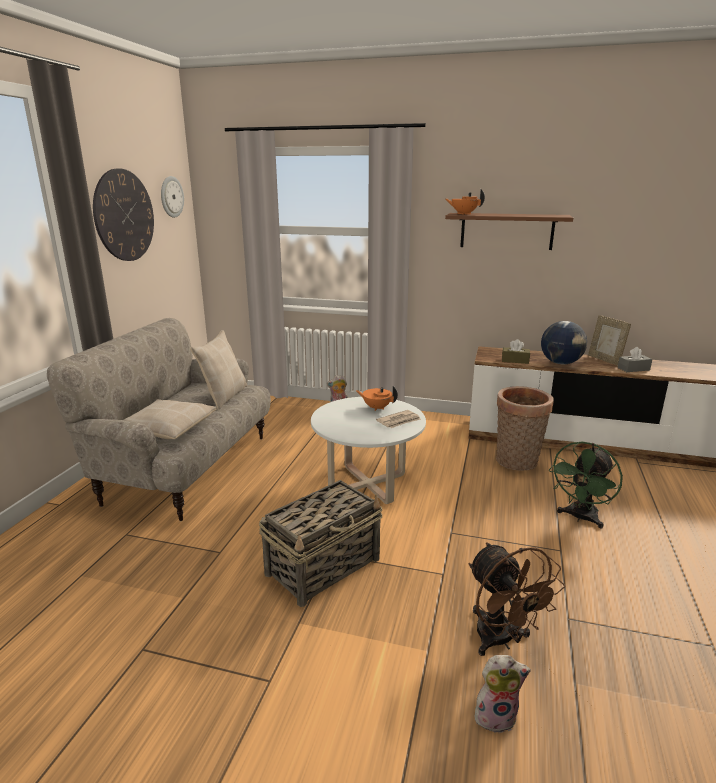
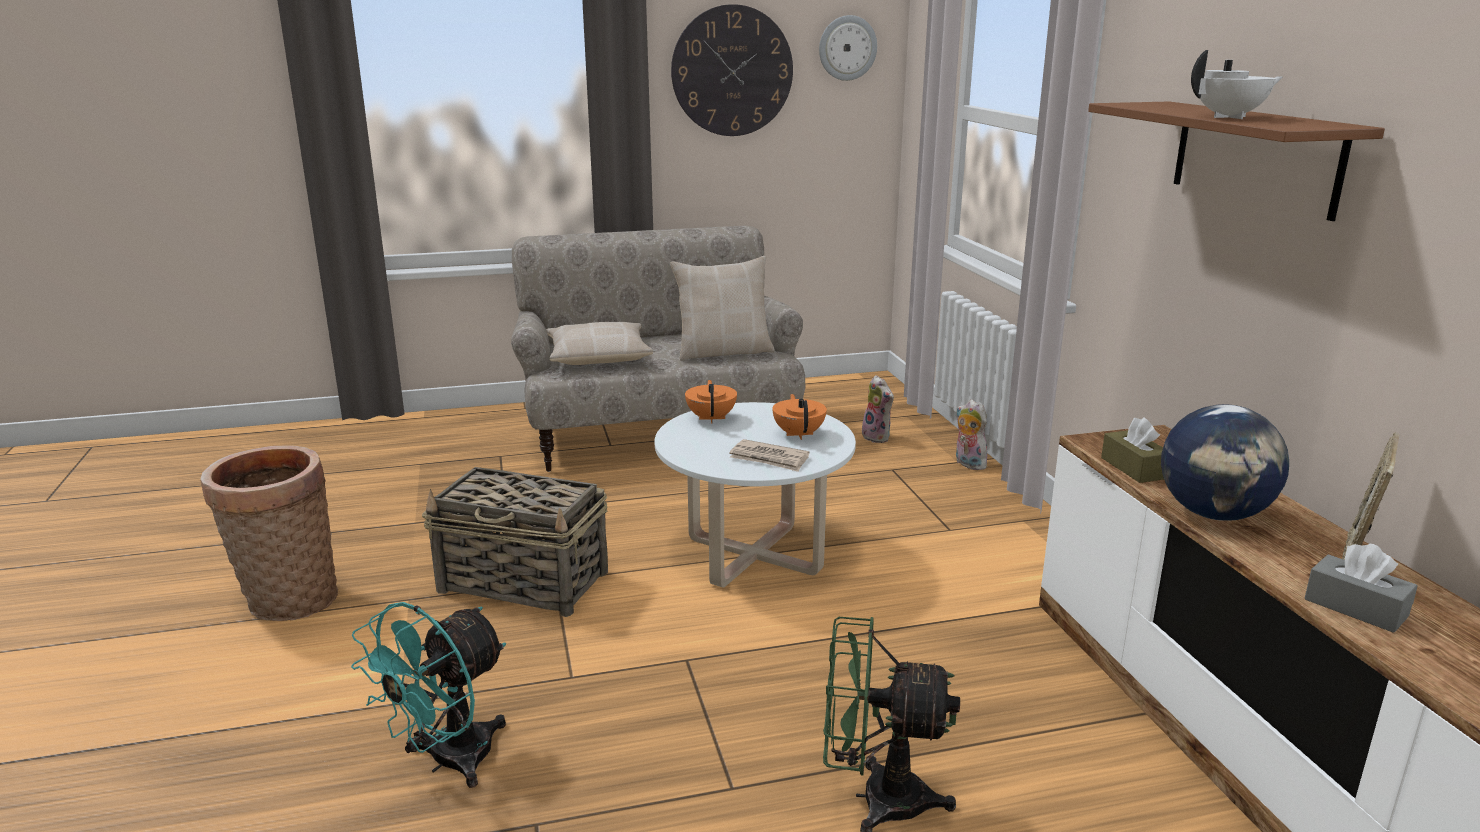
camera: 60 degrees right, 0 degrees up
(464, 214) = (1144, 104): orange teapot -> orange teapot (711, 418)
(496, 715) = (303, 784): plush toy -> plush toy (878, 437)
(501, 641) = (448, 762): brown fan -> turquoise fan
(517, 462) = (1013, 681): basket -> basket (287, 601)
(524, 215) = (1230, 117): none -> white teapot

